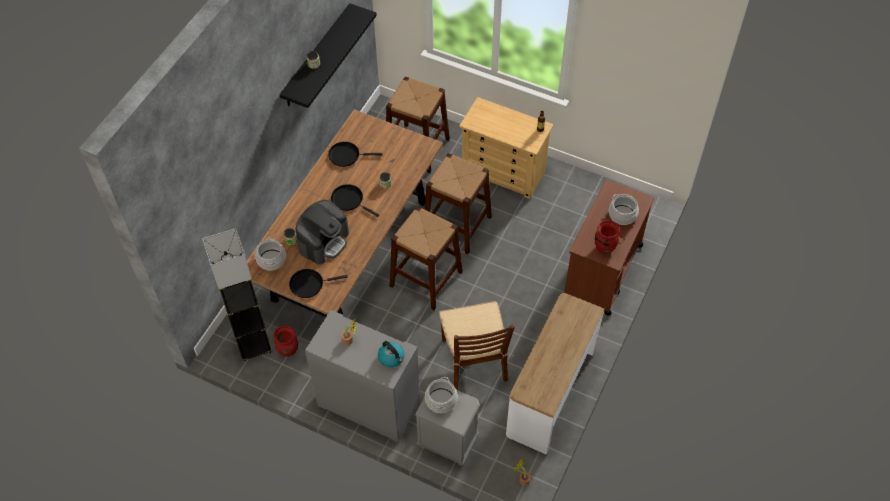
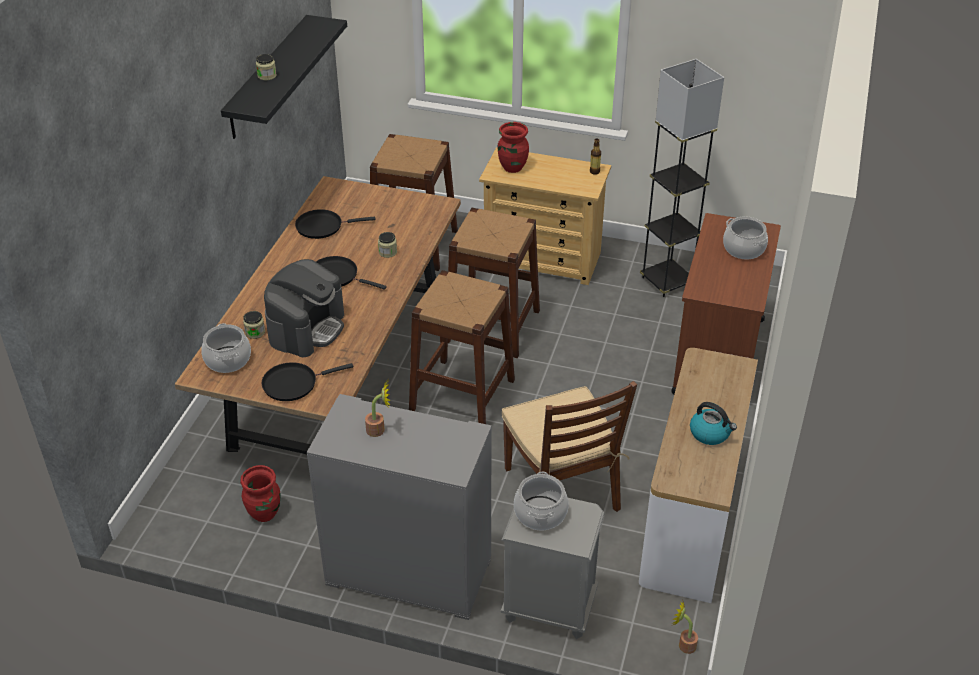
camera: 10 degrees left, 15 degrees down
(254, 345) = (207, 514): grey floor lamp -> grey floor lamp (667, 281)
(391, 358) = (453, 445): kettle -> kettle (710, 433)
(604, 248) = (732, 288): red vase -> red vase (512, 167)

